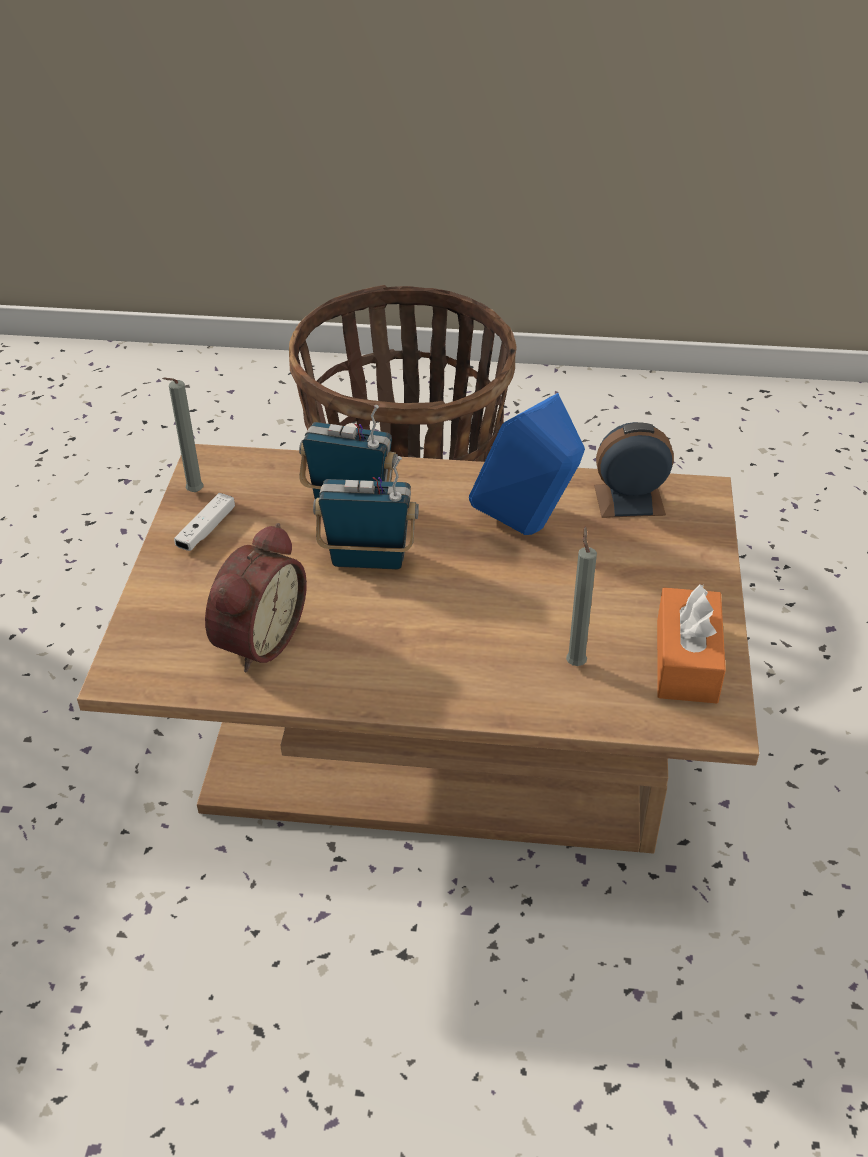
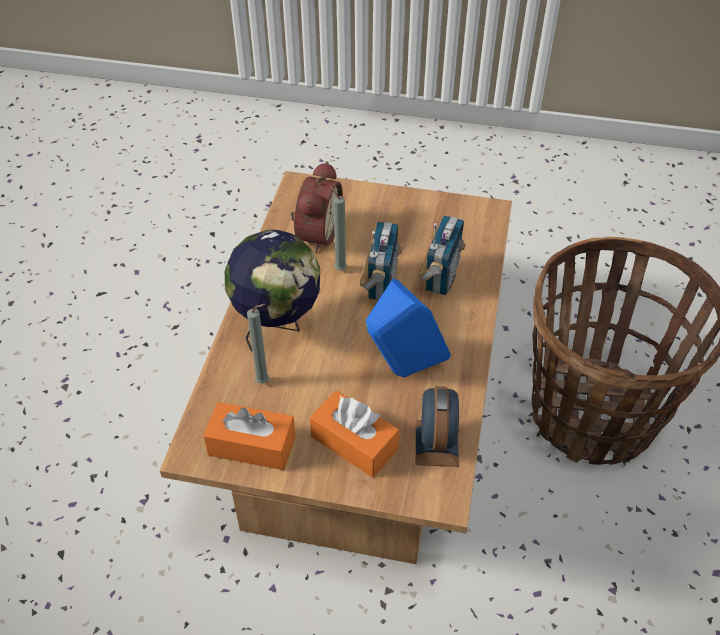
camera: 95 degrees right, 5 degrees up
(193, 493) = (455, 205): grey candle -> grey candle (339, 268)
(206, 530) = (418, 212): white game controller -> none
(256, 639) = (315, 234): alarm clock -> alarm clock turned 105 degrees counterclockwise
(469, 660) = (278, 327): none -> globe
(651, 566) = (354, 443): none -> orange tissue box

